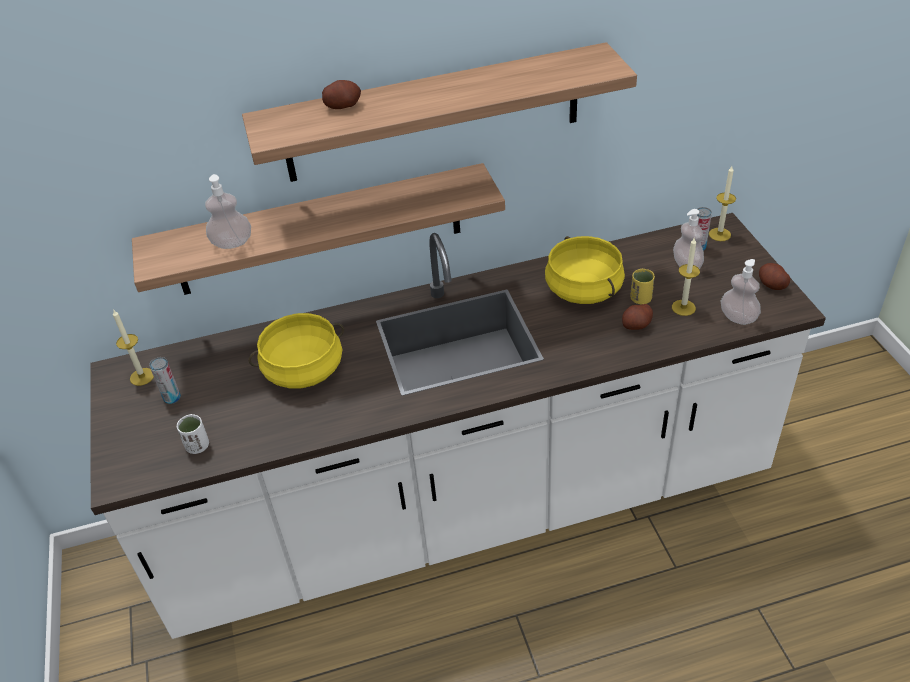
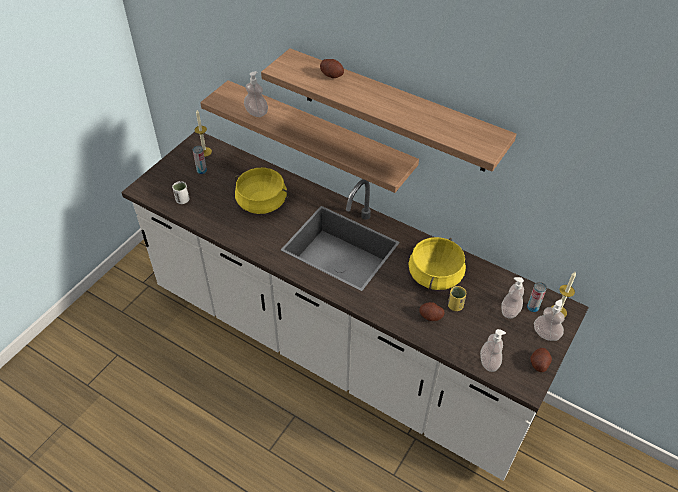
camera: 45 degrees right, 5 degrees up
(683, 307) = (469, 330): candle -> none
(739, 258) = (546, 334): none -> soap dispenser

